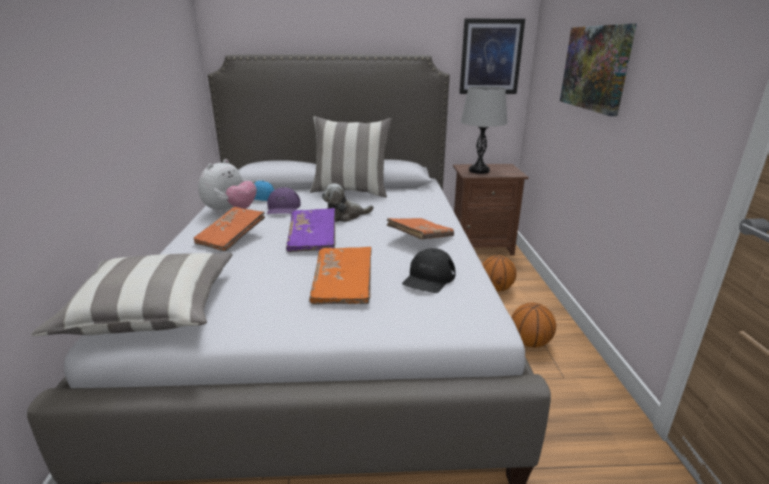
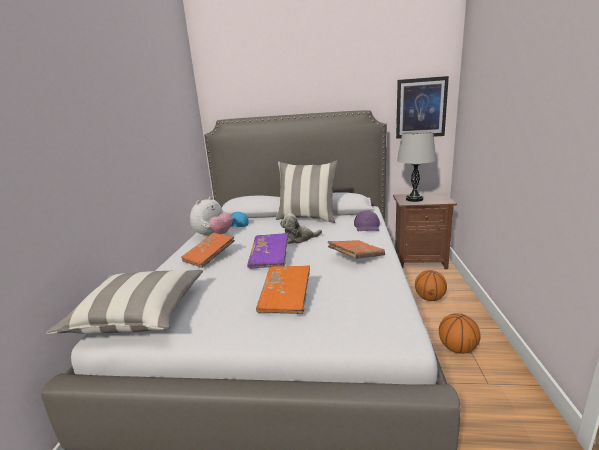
camera: 10 degrees right, 5 degrees down
(283, 208) = (253, 232): purple cap -> purple cap (367, 226)
(429, 278) = (358, 292): black cap -> none
(595, 68) = (507, 111): picture -> none

